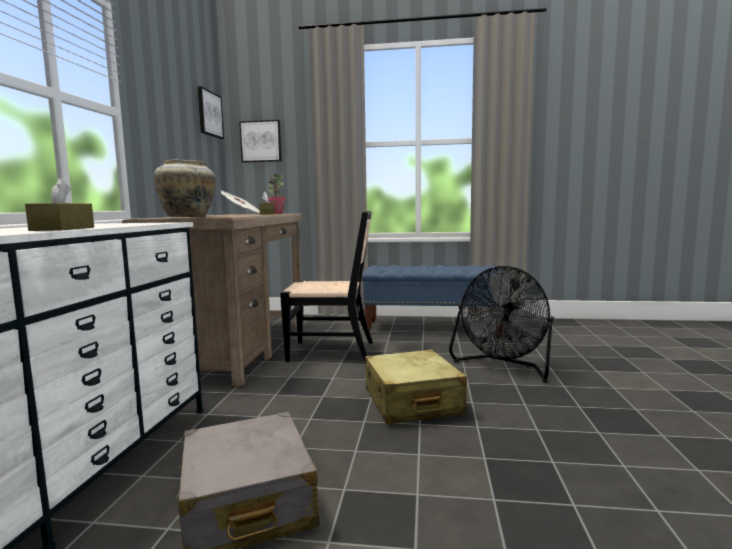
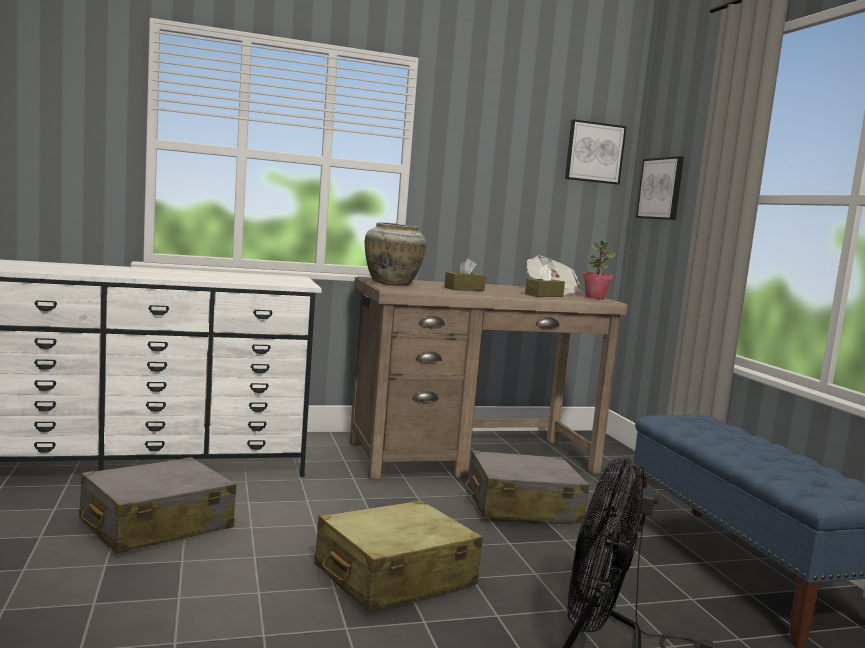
camera: 65 degrees right, 0 degrees up
(63, 229) = (171, 278): brown tissue box -> brown tissue box (464, 289)
(332, 352) = (522, 506): chair -> grey suitcase

